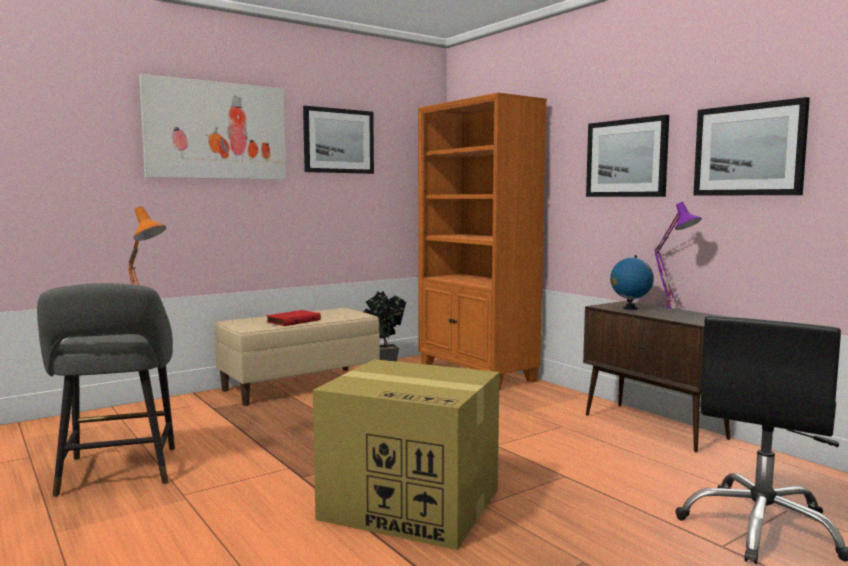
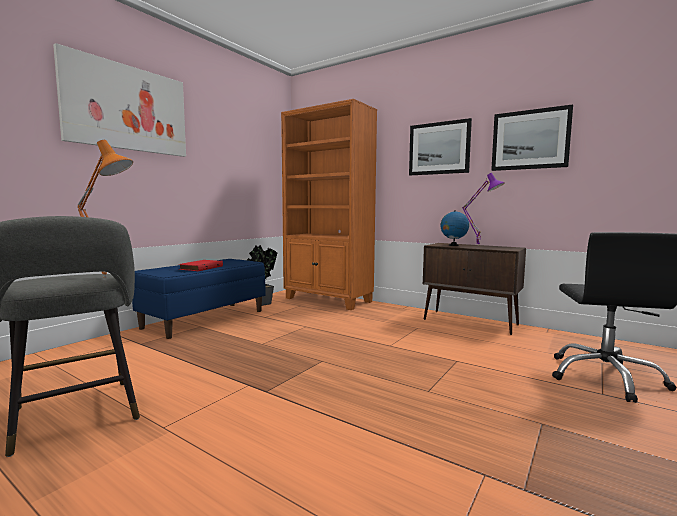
camera: 20 degrees left, 0 degrees up
(300, 385) = (205, 319): beige bench -> blue bench
(338, 141) = (223, 131): picture -> none
(413, 504) = (378, 399): cardboard box -> none

